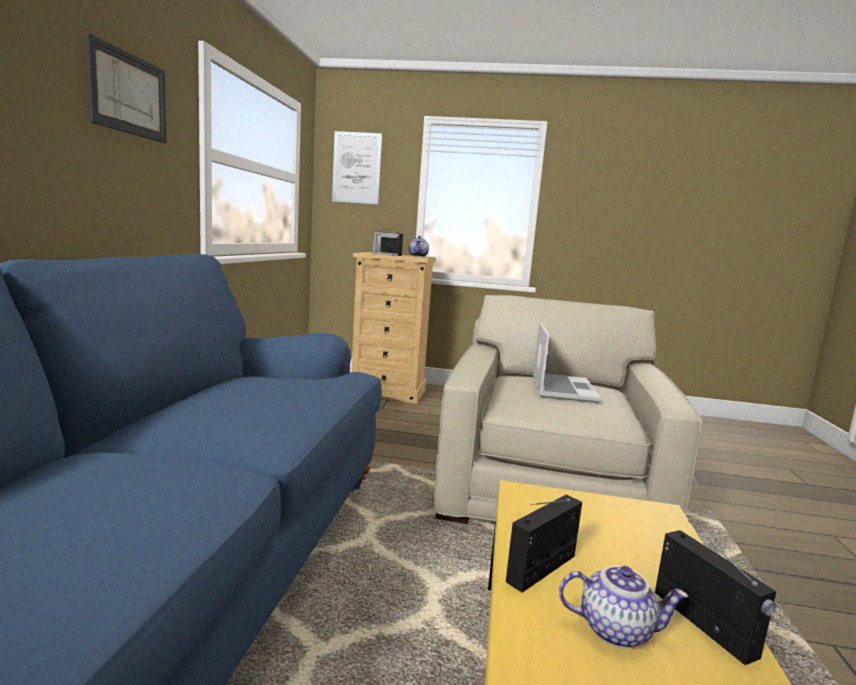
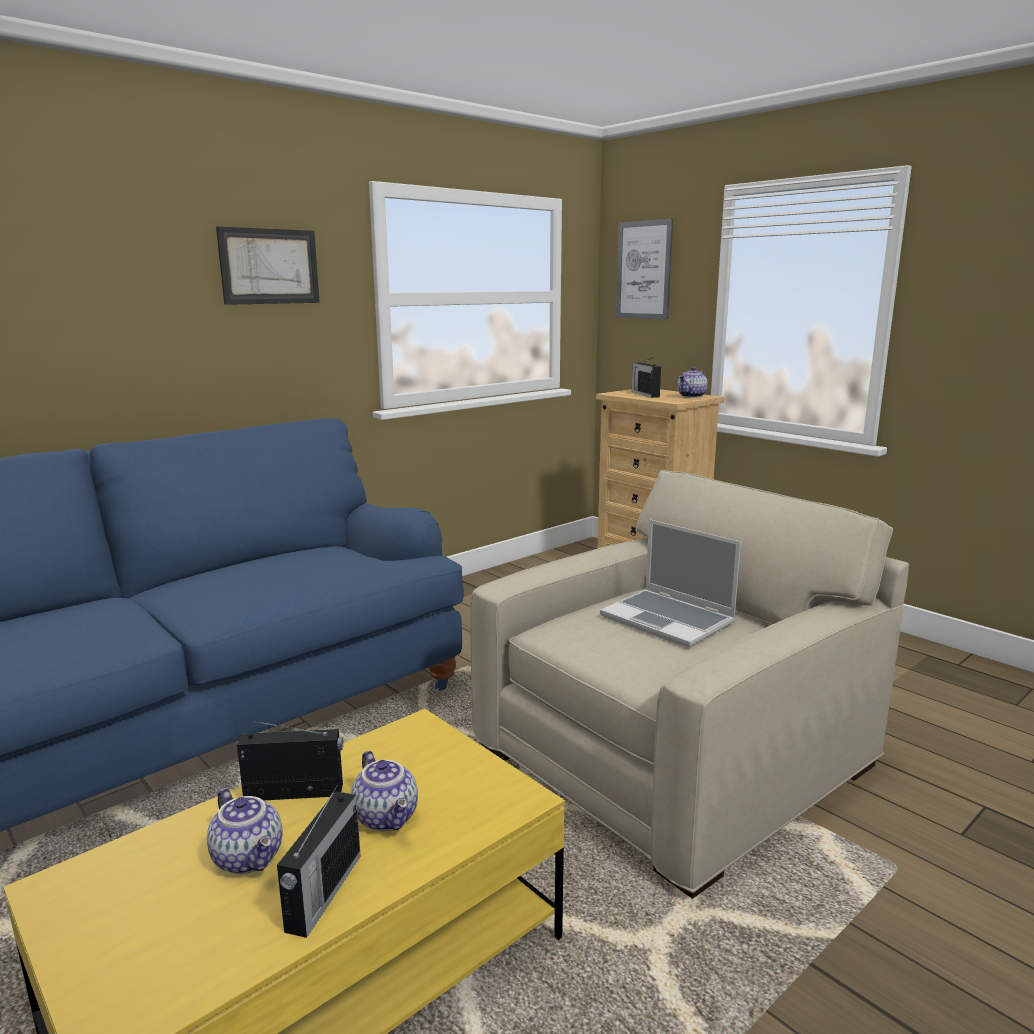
camera: 40 degrees right, 5 degrees up
(562, 389) = (669, 620): laptop -> laptop turned 90 degrees clockwise
(628, 556) = (387, 817): none -> teapot

